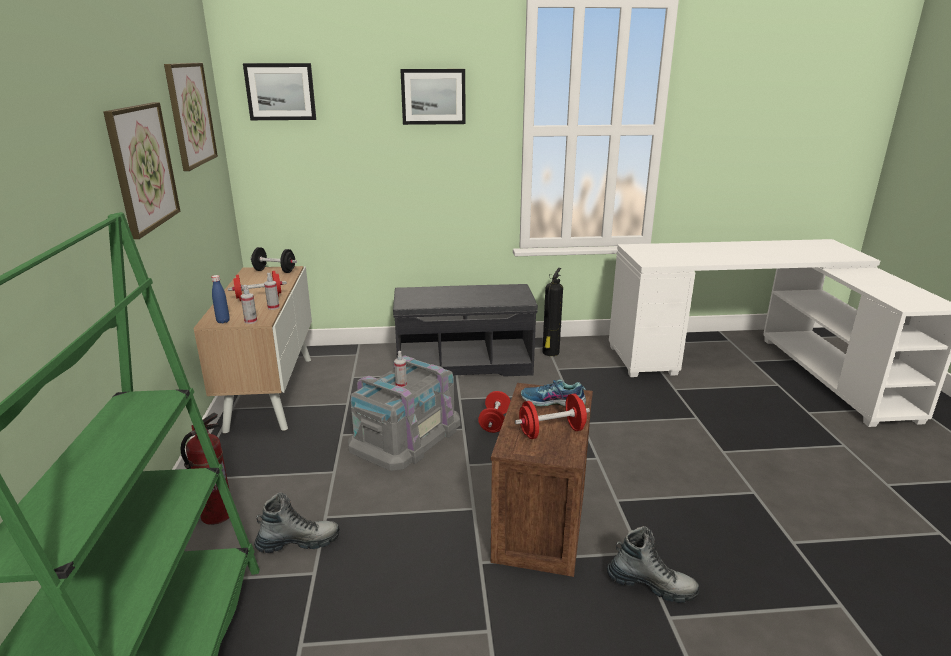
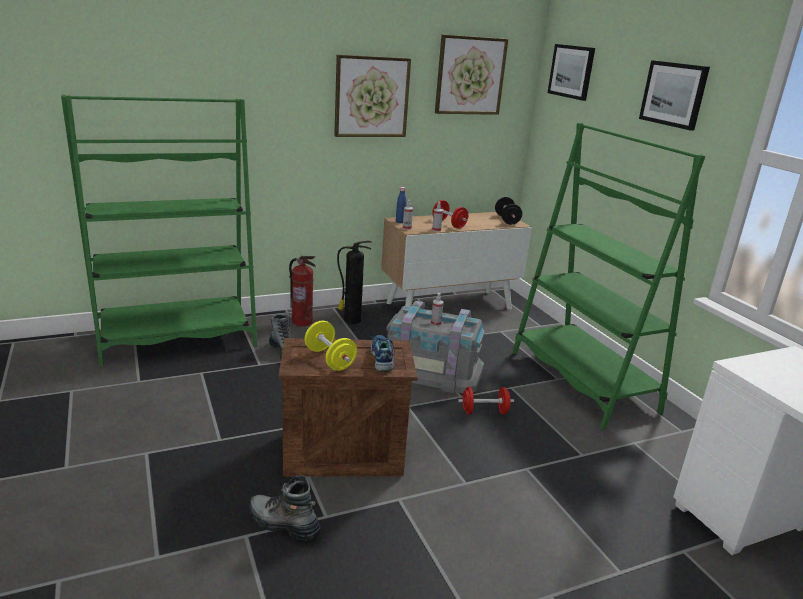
camera: 70 degrees right, 0 degrees up
(465, 363) = (582, 381): grey bench -> green bookcase
(550, 353) = (668, 434): fire extinguisher -> fire extinguisher (351, 320)
(551, 432) = (330, 359): red dumbbell -> yellow dumbbell
(651, 585) = (283, 524): boot -> boot turned 120 degrees clockwise

